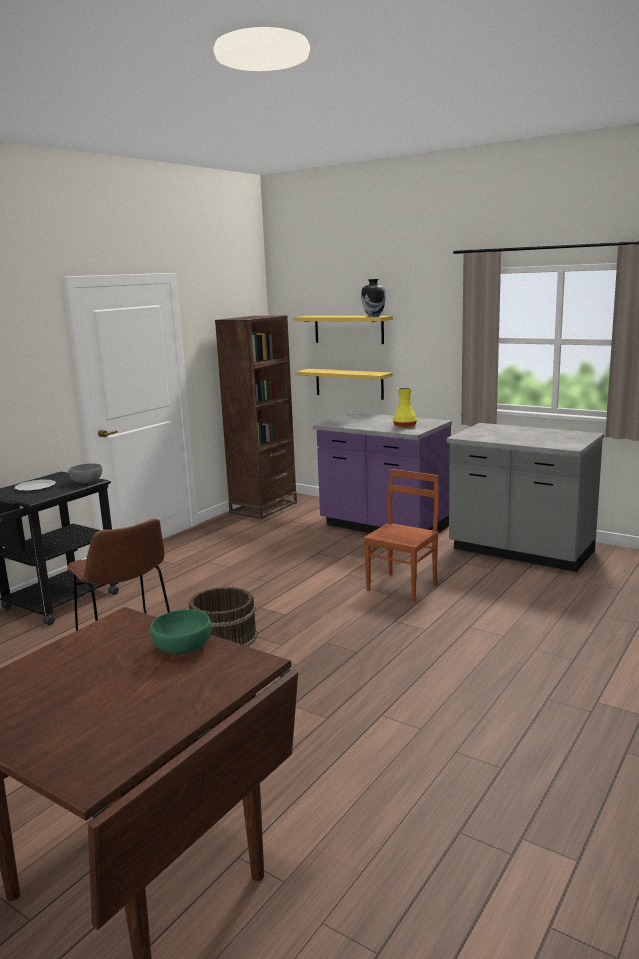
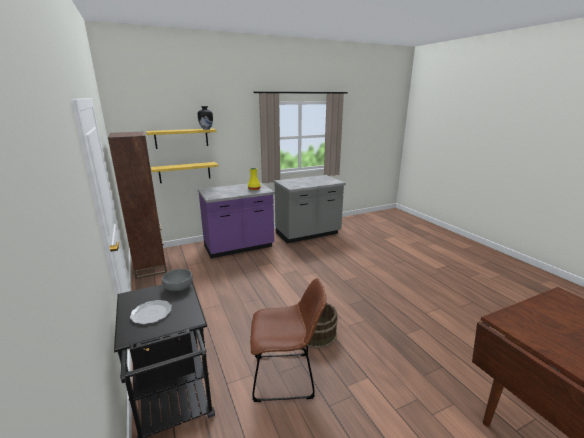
camera: 60 degrees left, 5 degrees up
(181, 647) = (545, 309): green bowl -> none
(403, 587) = (312, 267): brown chair -> none

